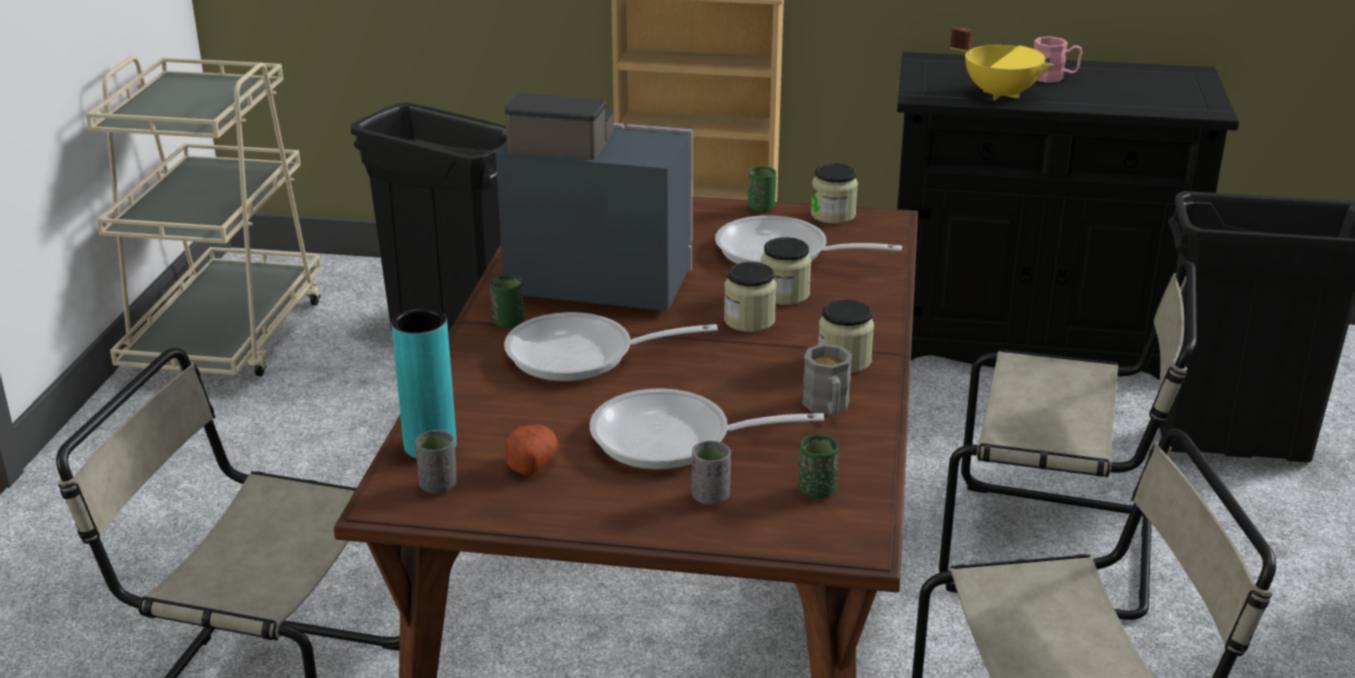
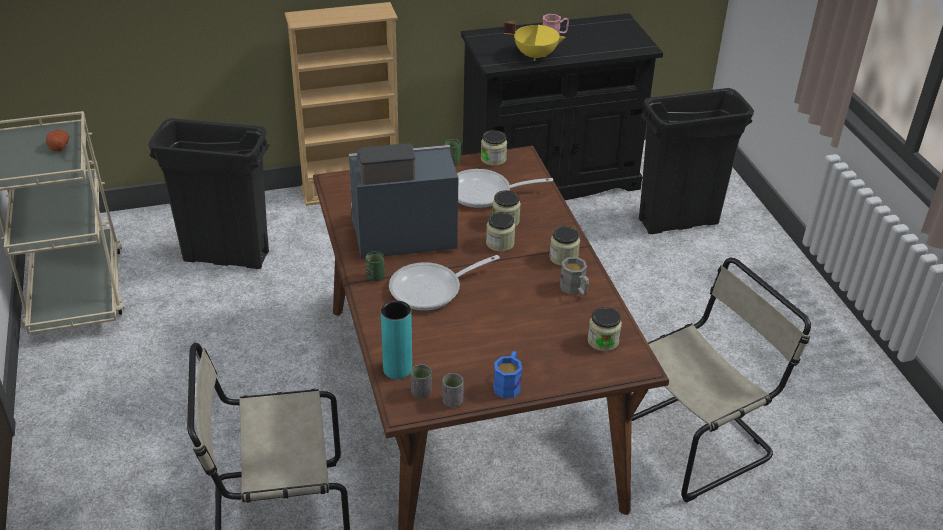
camera: 25 degrees left, 10 degrees up
(531, 463) = (457, 365): potato -> potato (59, 146)
(593, 510) = (508, 384): none -> blue mug
(674, 440) = (516, 330): frying pan -> none
(710, 497) = (557, 359): grey cup -> grey cup (452, 401)
(817, 490) = (603, 341): green cup -> jar
(1057, 552) = (629, 308): beige chair -> none

